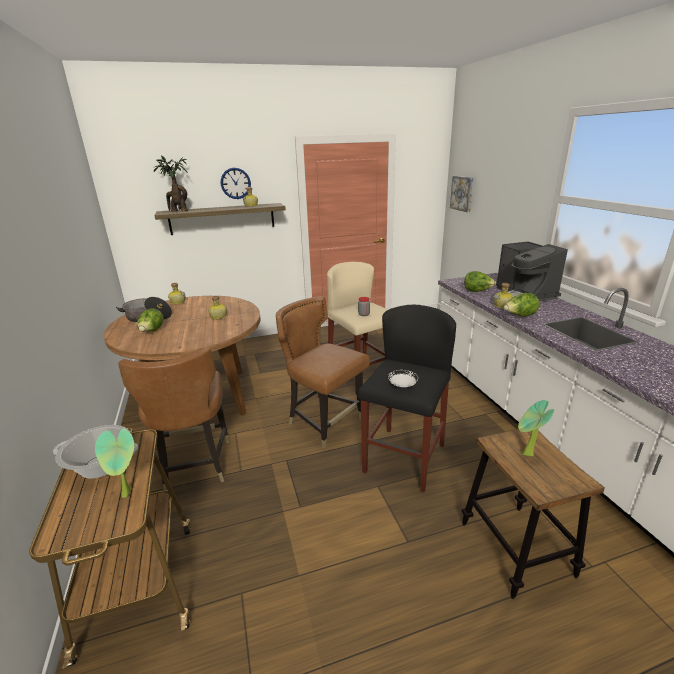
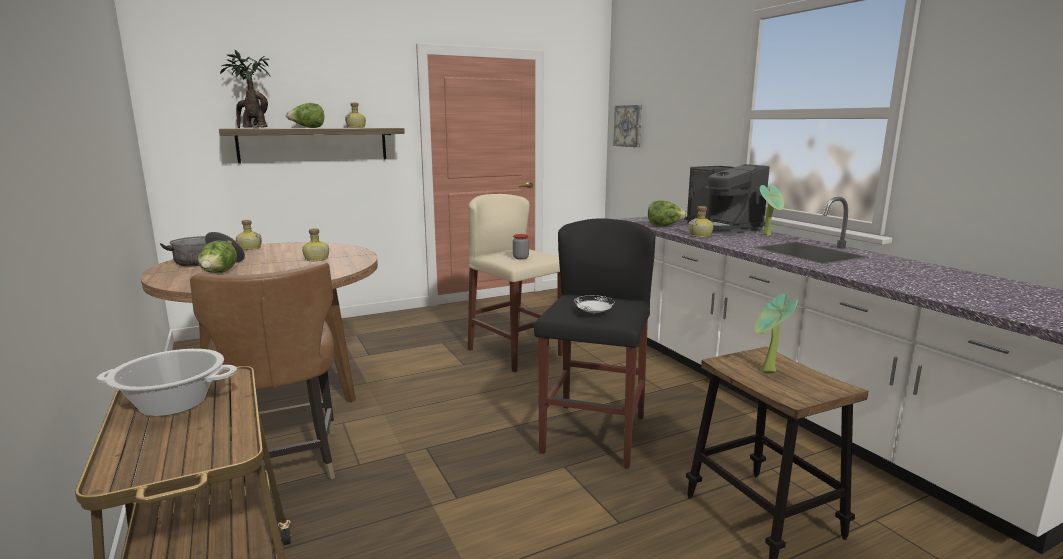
camera: 10 degrees left, 10 degrees down
(128, 494) = (226, 427): potted plant -> potted plant (768, 235)
(235, 183) = (335, 98): wall clock -> none
(325, 422) = (474, 403): brown chair -> none
(519, 316) = (724, 242): lettuce -> lettuce (308, 128)

